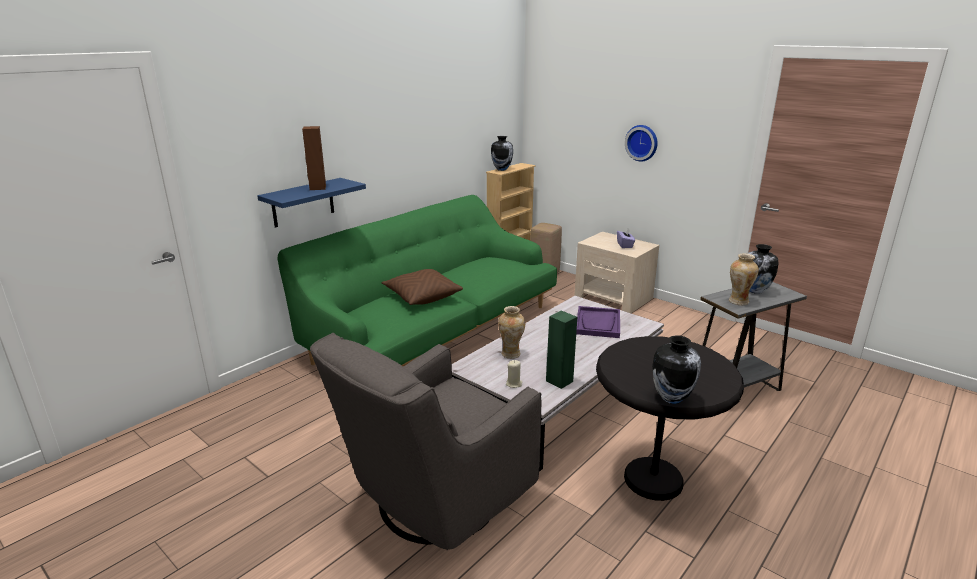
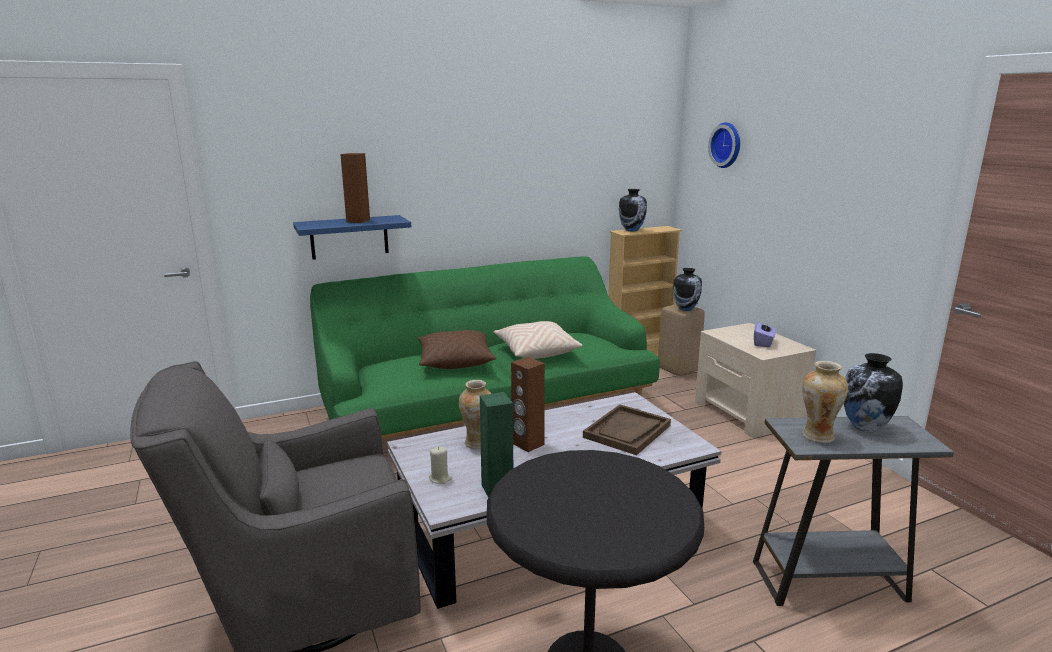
camera: 25 degrees right, 5 degrees down
(474, 277) = (536, 351): none -> beige pillow
(545, 346) = (527, 444): none -> brown speaker
(598, 323) = (627, 431): purple tray -> brown tray
(642, 142) = (803, 204): wall clock -> wall clock (727, 145)
(671, 398) = (545, 542): vase -> vase (686, 309)

